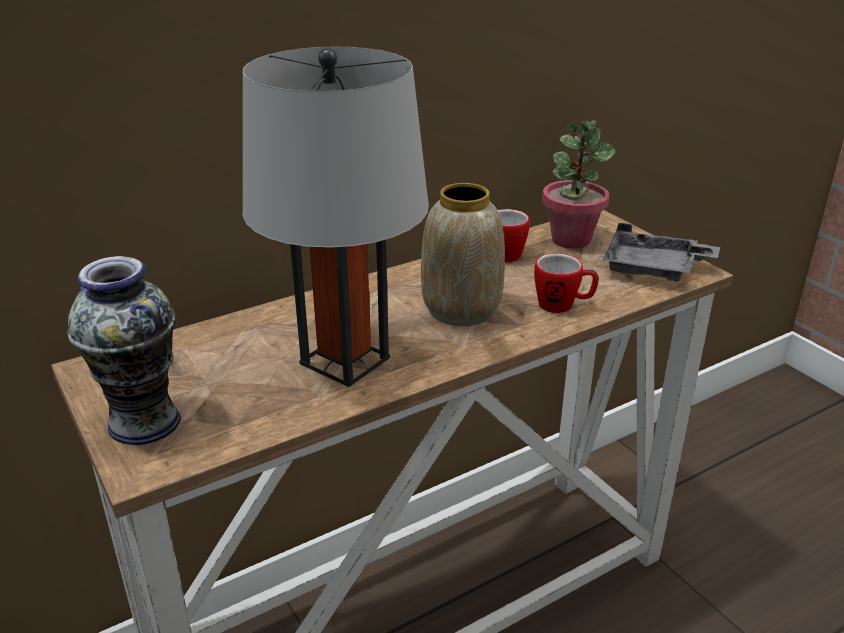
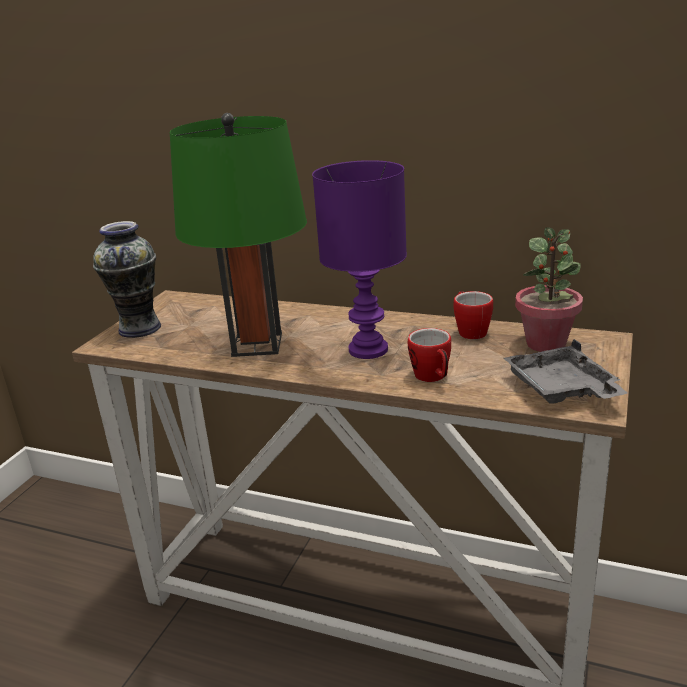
camera: 55 degrees right, 5 degrees down
(345, 361) = (257, 344): grey table lamp -> green table lamp
(462, 310) = (369, 350): vase -> purple table lamp

